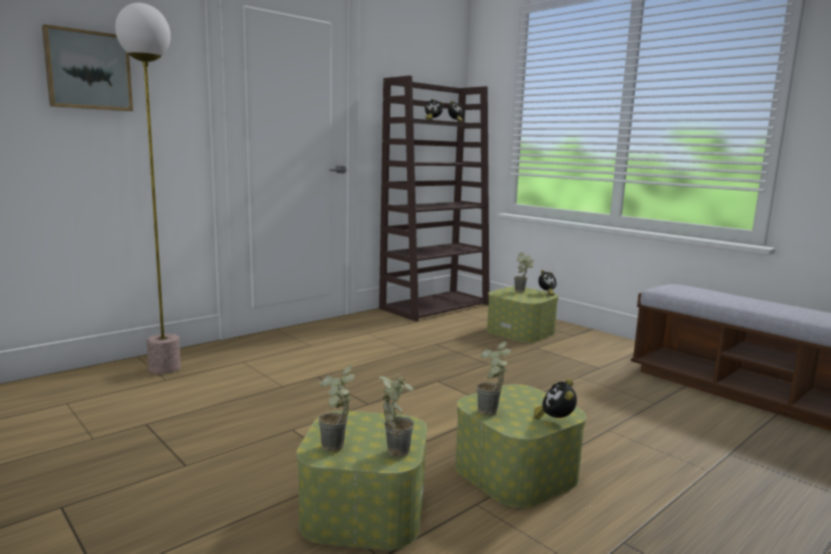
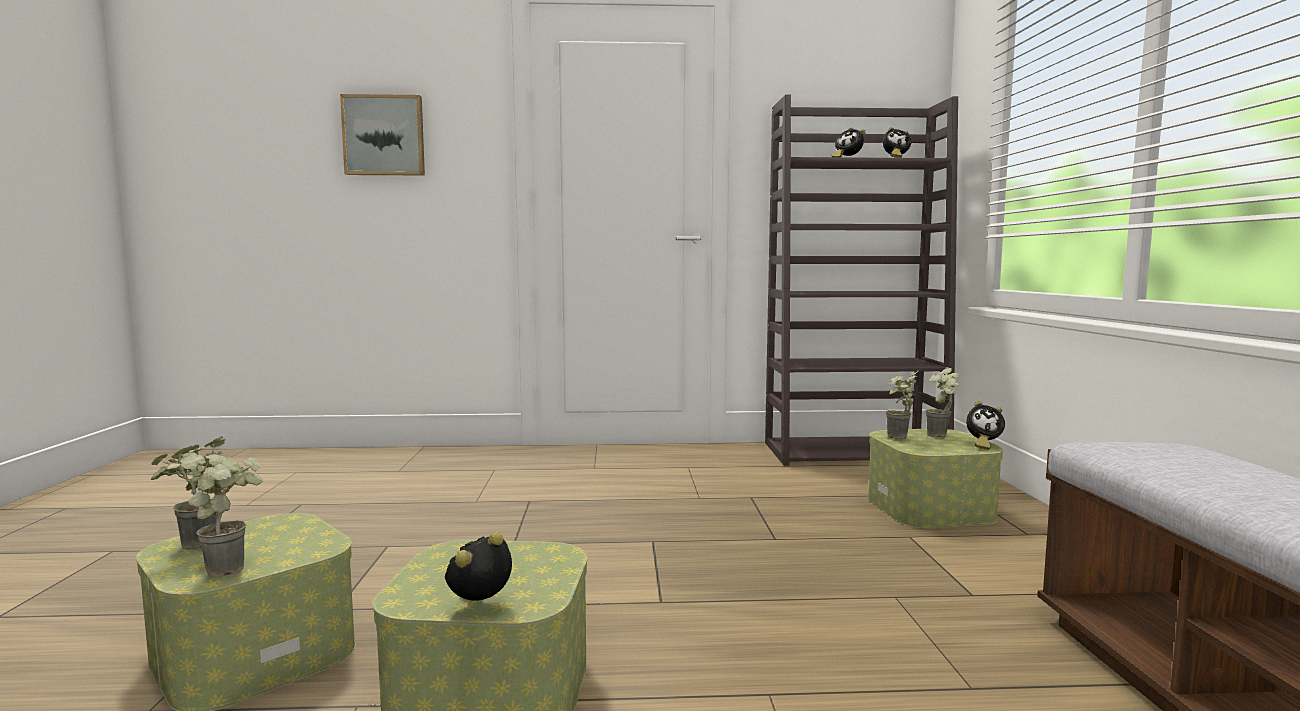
camera: 40 degrees right, 5 degrees down
(164, 368) = (420, 461): floor lamp -> none
(491, 414) = (432, 569): potted plant -> potted plant (898, 439)

